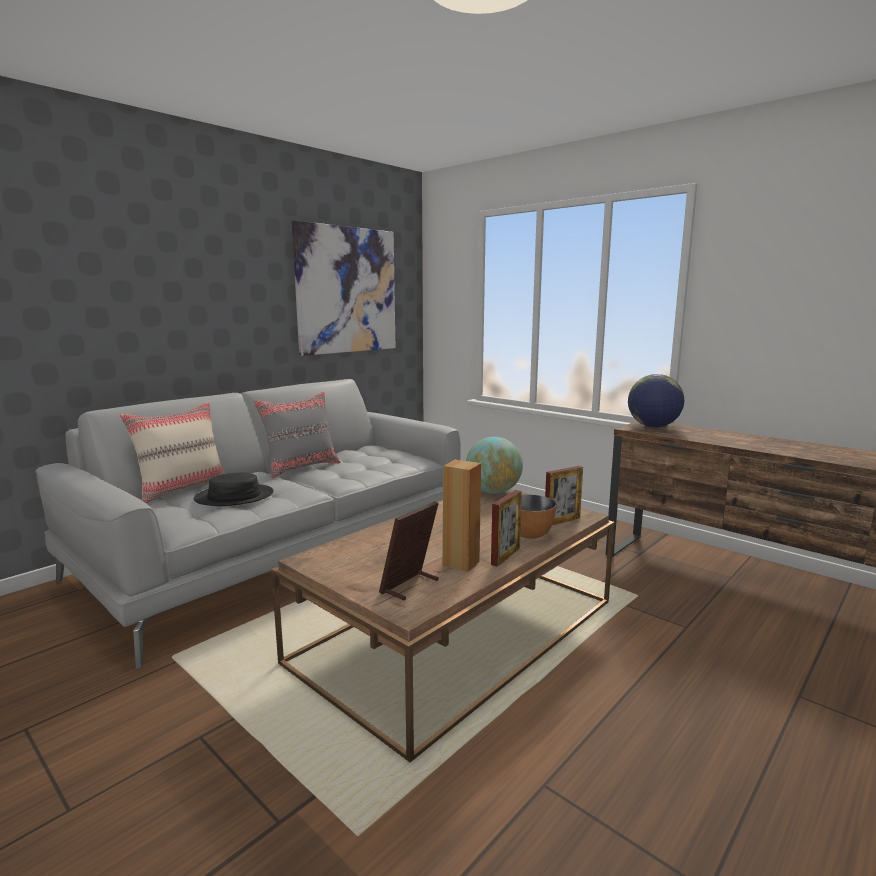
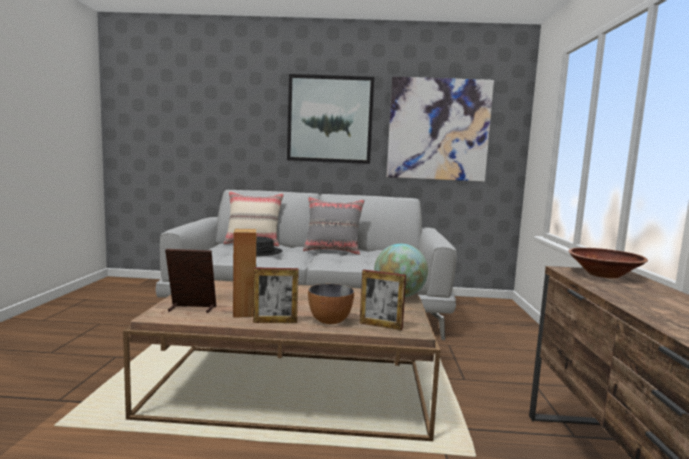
camera: 50 degrees right, 5 degrees down
(219, 279) = (330, 119): none -> picture
(653, 426) = (604, 275): globe -> brown bowl

